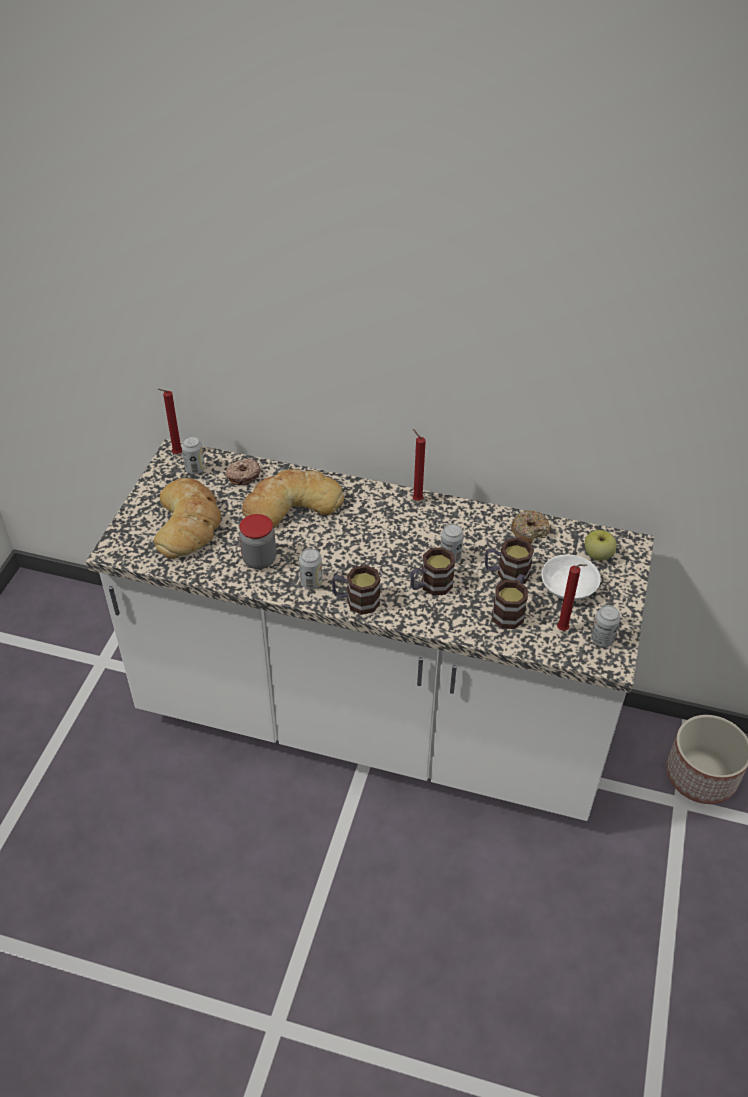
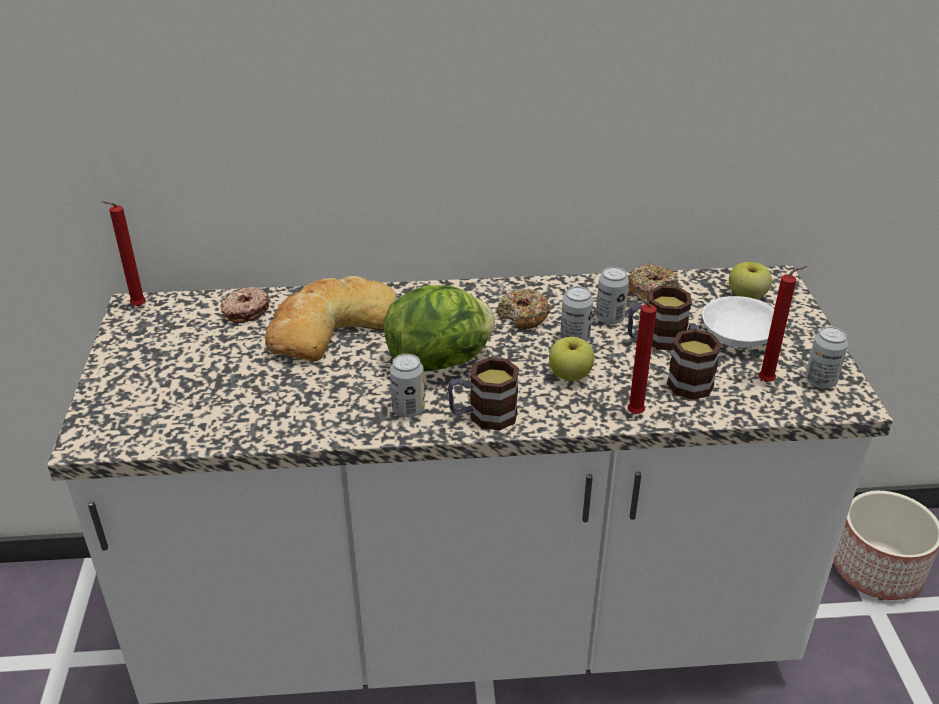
camera: 20 degrees left, 10 degrees down
(188, 523) = (192, 380): bread -> none
(195, 469) = (172, 318): can -> can (610, 318)
(259, 559) = (319, 400): jar -> none
(350, 551) = (440, 362): none -> lettuce
(416, 499) = (491, 288): red candle -> red candle (632, 413)
(425, 529) = (523, 316): none -> donut
(430, 586) = (570, 375): mug -> apple

